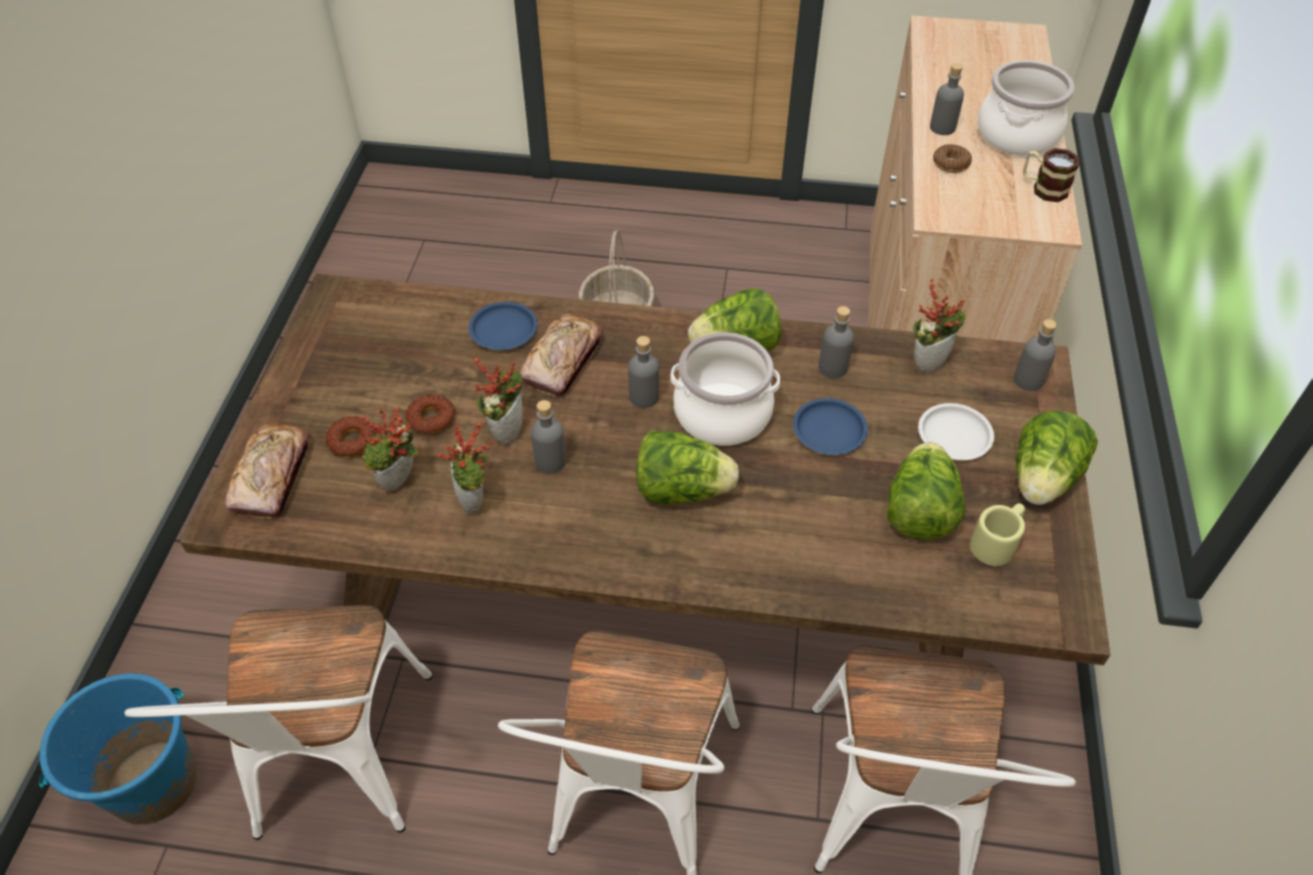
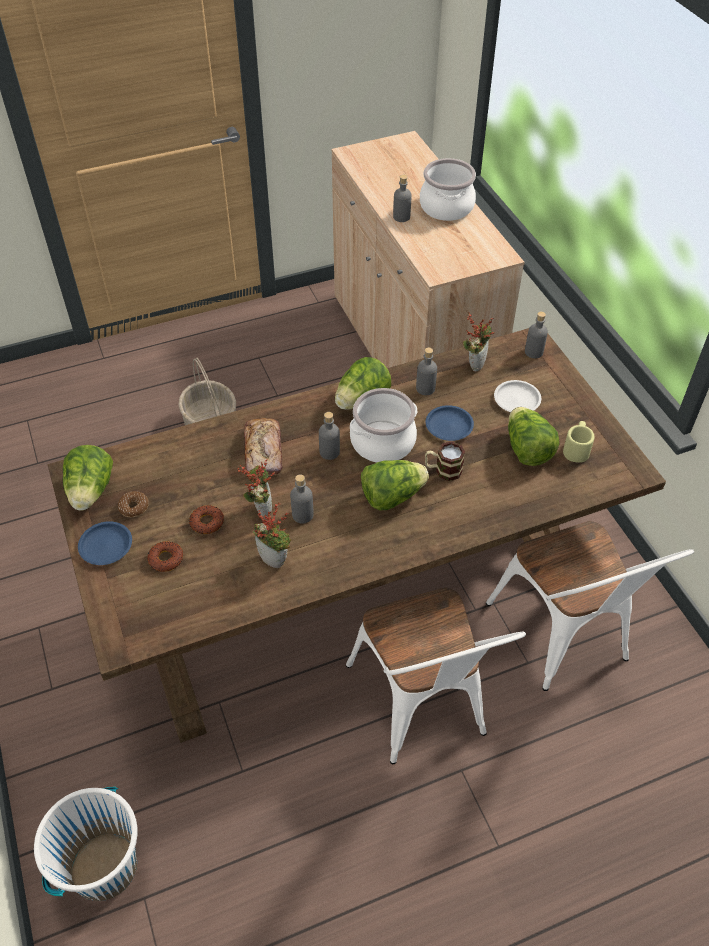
camera: 30 degrees left, 0 degrees up
(153, 782) = (104, 866): blue bucket -> white bucket
(272, 477) = (131, 606): bread -> none
(337, 769) = (225, 790): white chair -> none
(400, 484) = (219, 570): potted plant -> none
(503, 329) = (209, 448): blue plate -> blue plate (105, 545)
(950, 164) = (422, 238): donut -> donut (134, 507)
(1042, 480) = (577, 404): lettuce -> lettuce (91, 491)
(1043, 188) = (482, 235): mug -> mug (443, 470)

